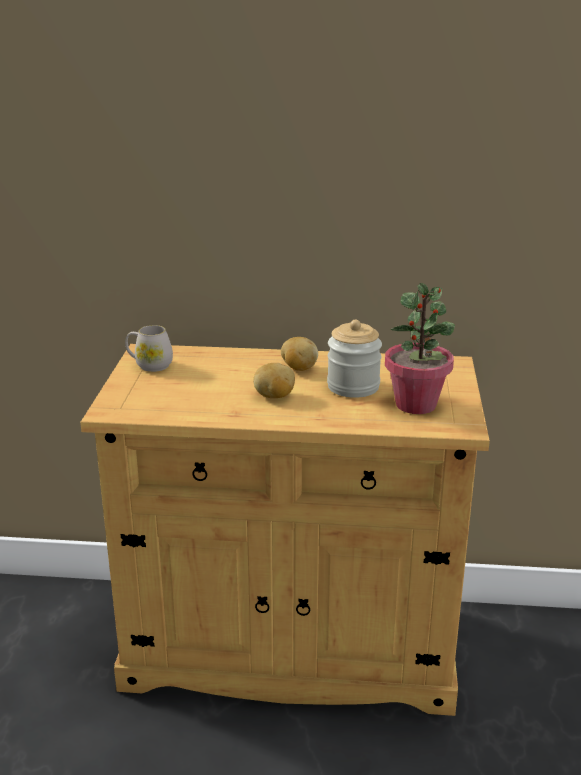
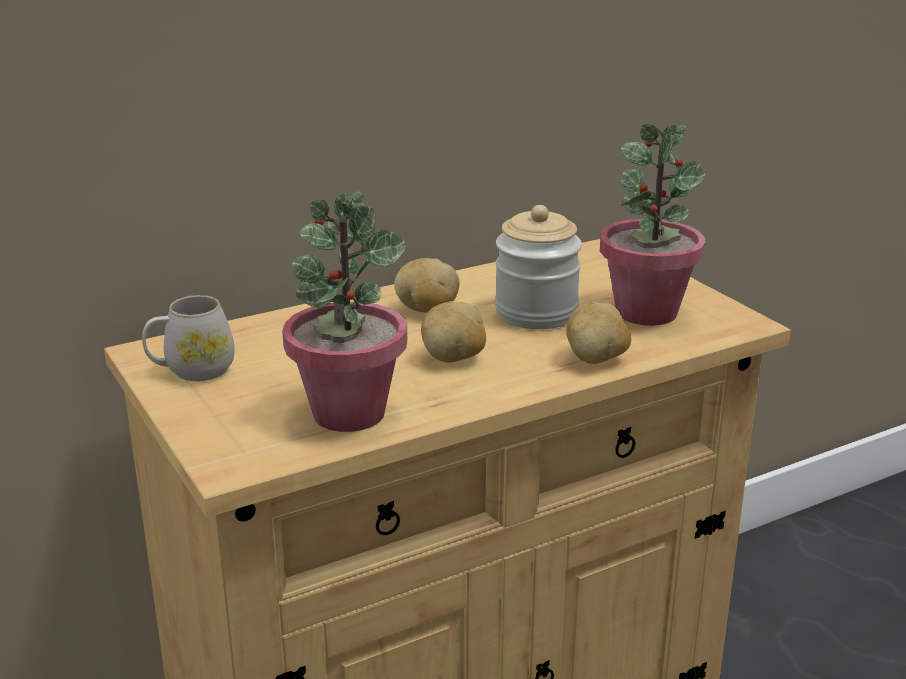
camera: 35 degrees left, 0 degrees up
(187, 406) = (348, 413): none -> potted plant
(346, 420) = (596, 359): none -> potato

